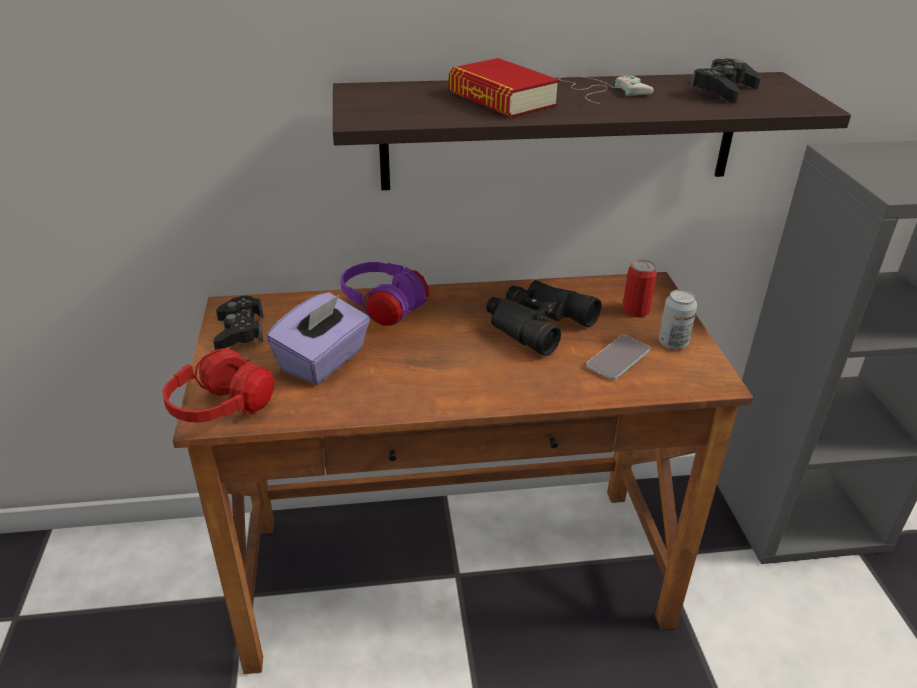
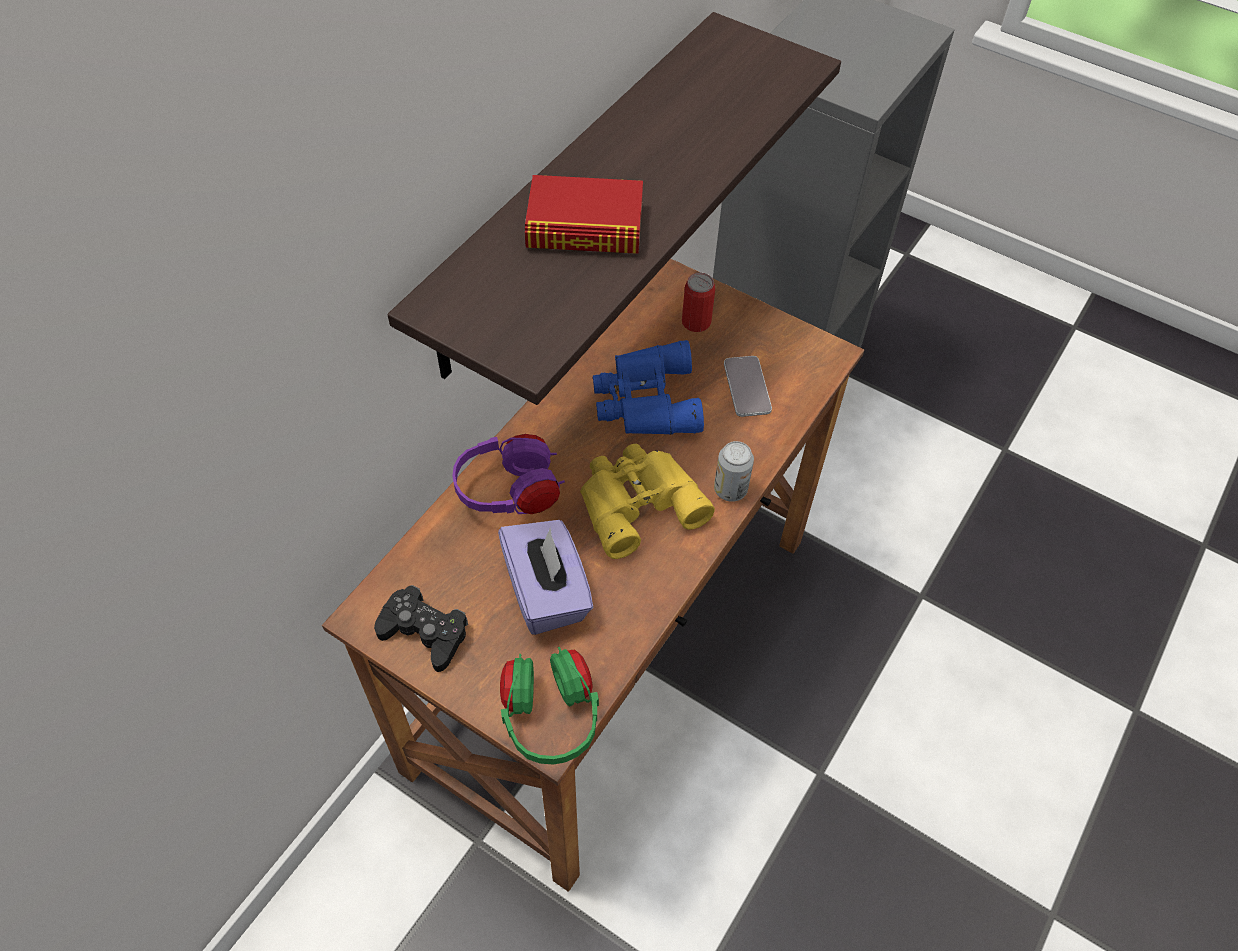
camera: 50 degrees left, 20 degrees up
(223, 411) = (550, 717): red headphones -> green headphones
(446, 360) = (636, 501): none -> yellow binoculars
(534, 323) = (644, 401): black binoculars -> blue binoculars
(600, 91) = (636, 151): white game controller -> none
(673, 343) = (761, 337): can -> can (730, 489)
(723, 91) = (720, 82): black game controller -> none

